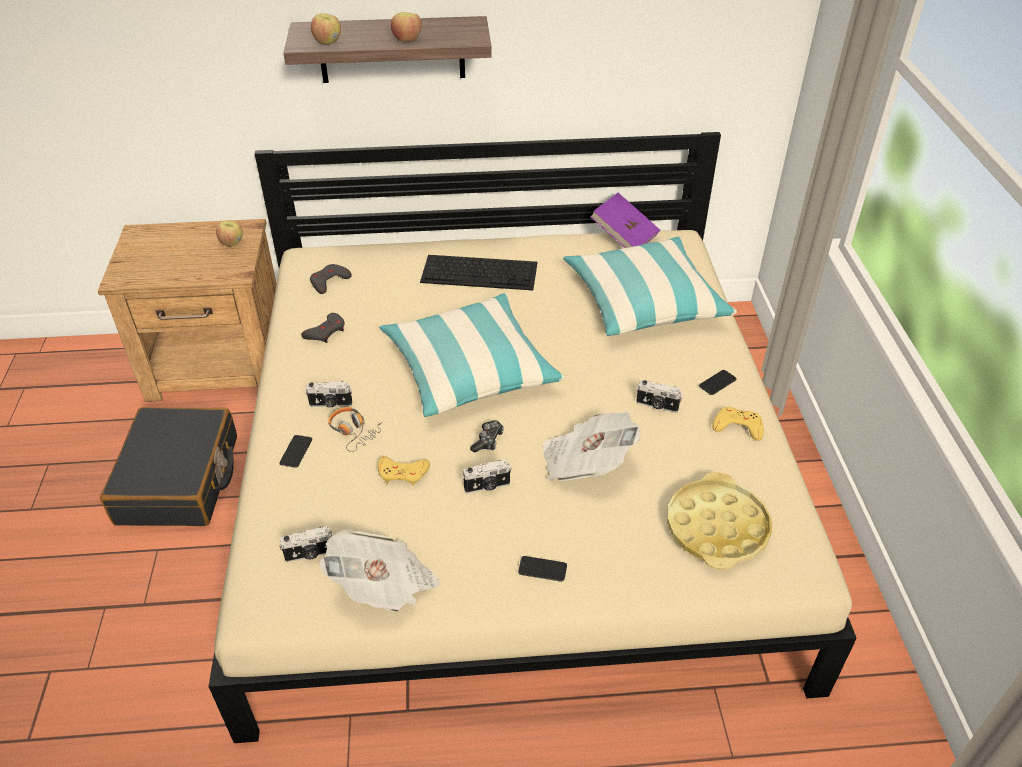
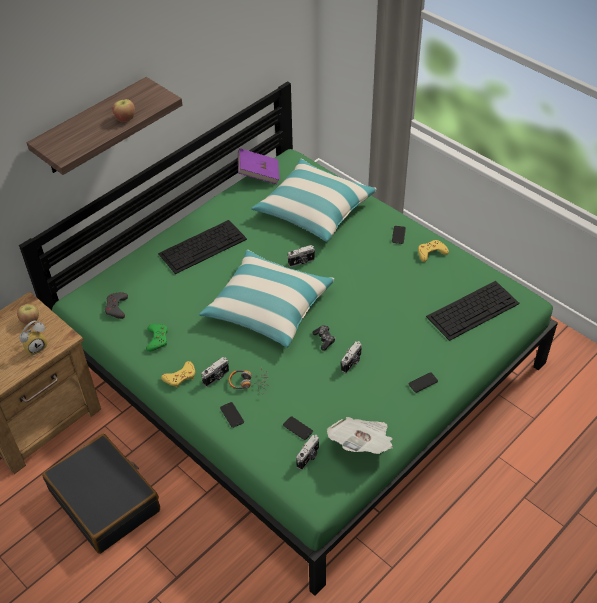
camera: 40 degrees left, 5 degrees up
(205, 267) = (36, 346): none -> alarm clock
(326, 332) = (157, 339): grey game controller -> green game controller
(328, 42) = (78, 145): apple -> none
(339, 514) = (298, 428): none -> phone
(403, 473) = (303, 386): yellow game controller -> yellow game controller (180, 377)
(512, 478) = (300, 361): beige bed -> green bed
(585, 463) = (384, 318): newspaper -> none
(657, 406) = (384, 266): camera -> camera (301, 262)
(717, 527) = (473, 309): yellow tray -> keyboard

